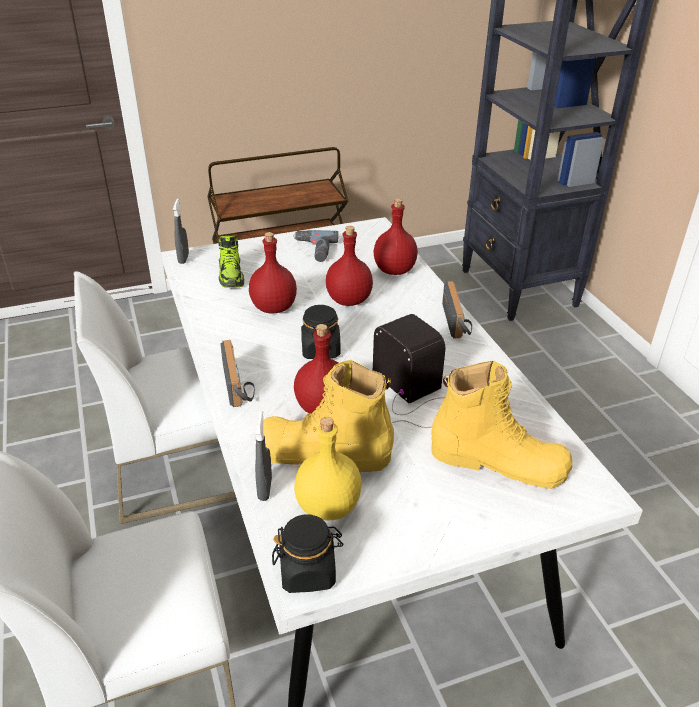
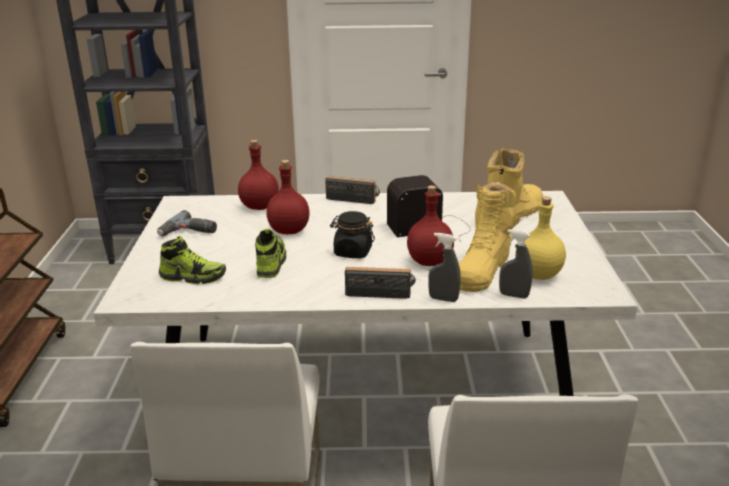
camera: 70 degrees left, 10 degrees down
(183, 258) = (127, 300): grey spray bottle -> grey spray bottle (443, 299)
(273, 307) = (271, 263): red bottle -> shoe
(308, 572) = (597, 290): black jar -> none

